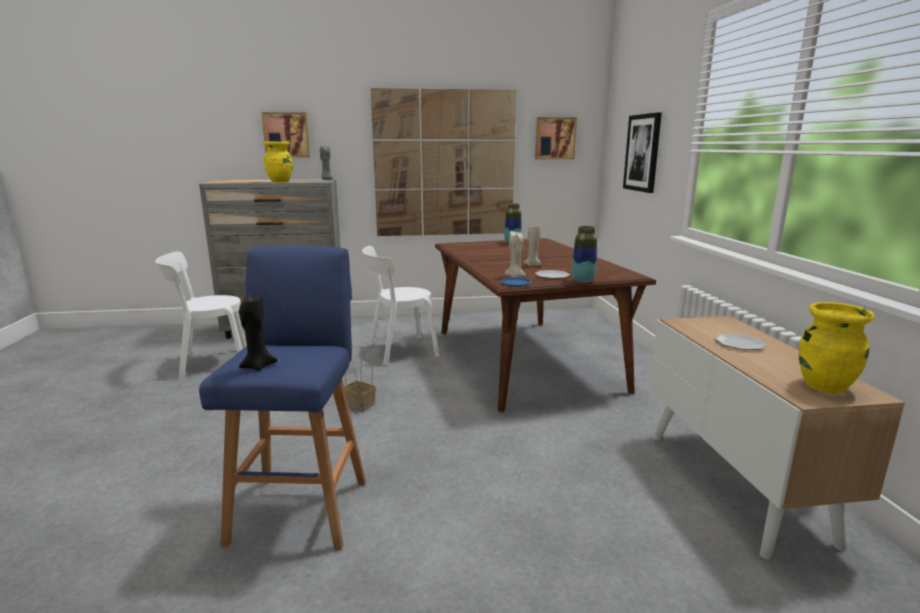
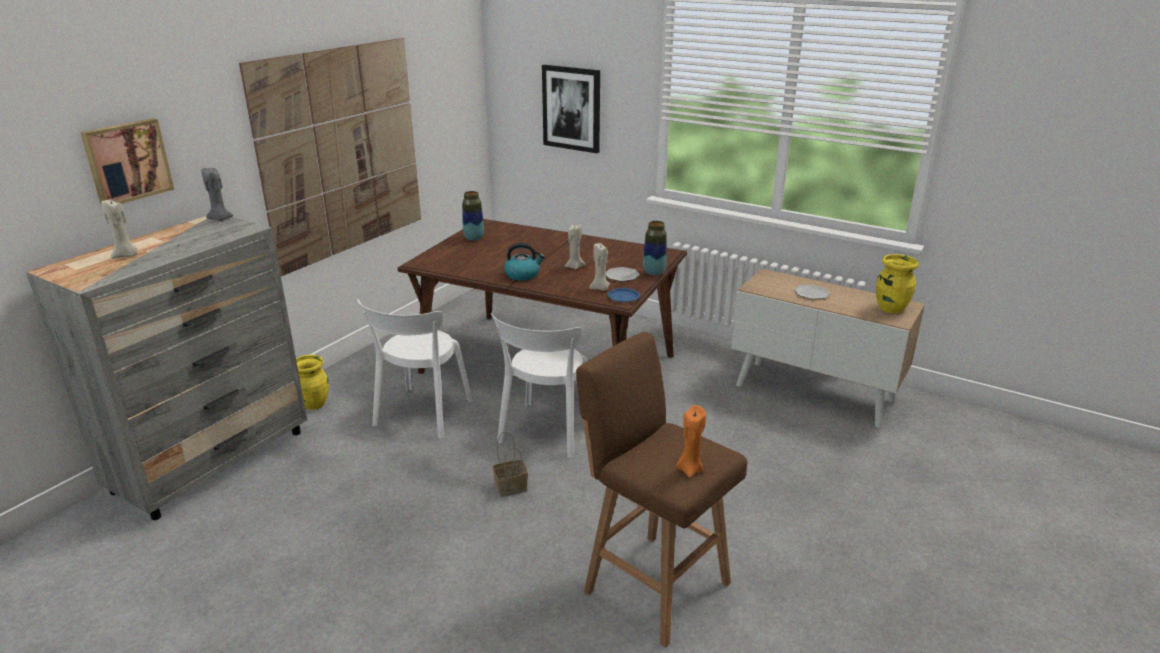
camera: 50 degrees left, 10 degrees up
(210, 363) = (228, 556): white chair -> white chair (545, 432)
(254, 181) = (126, 256): none -> beige candle
(258, 366) = (689, 469): black candle -> orange candle
(280, 181) = (188, 246): yellow vase -> yellow vase (314, 404)
(301, 507) = (653, 584): blue stool -> brown stool
(487, 260) = (523, 275): none -> kettle
(555, 138) = (444, 91): picture -> none

